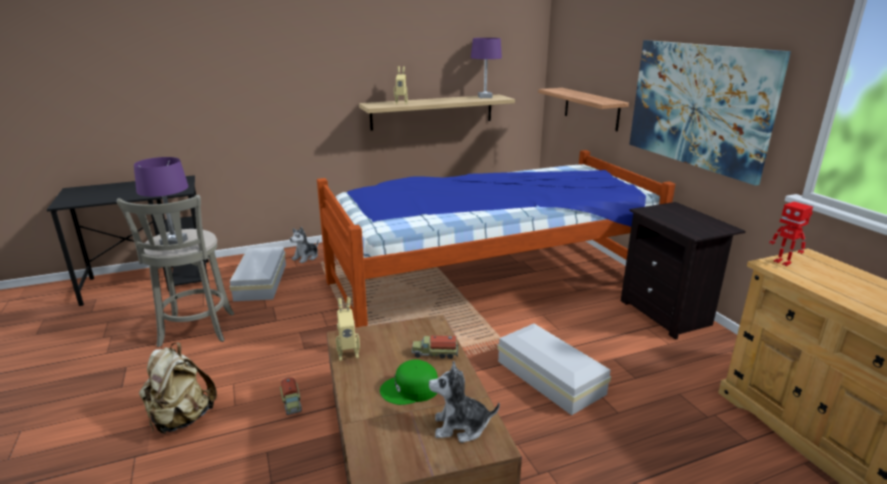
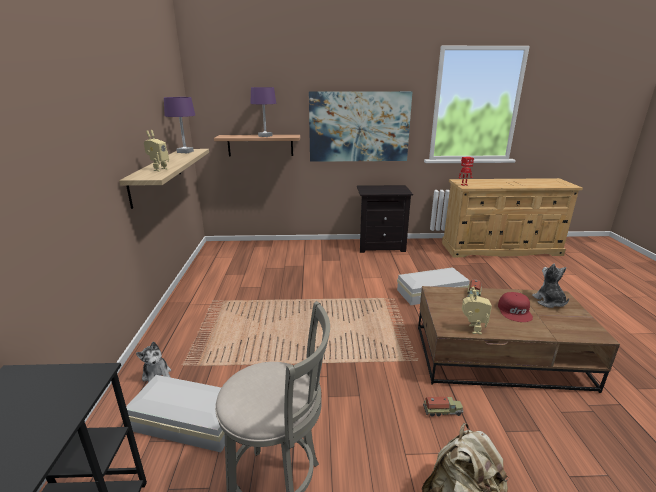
camera: 70 degrees left, 0 degrees up
(174, 242) = (283, 392): purple table lamp -> purple table lamp (265, 136)
(410, 389) = (515, 311): green cap -> red cap
(460, 427) = (549, 302): plush toy -> plush toy turned 150 degrees clockwise
(488, 284) = (309, 285): bed -> none

